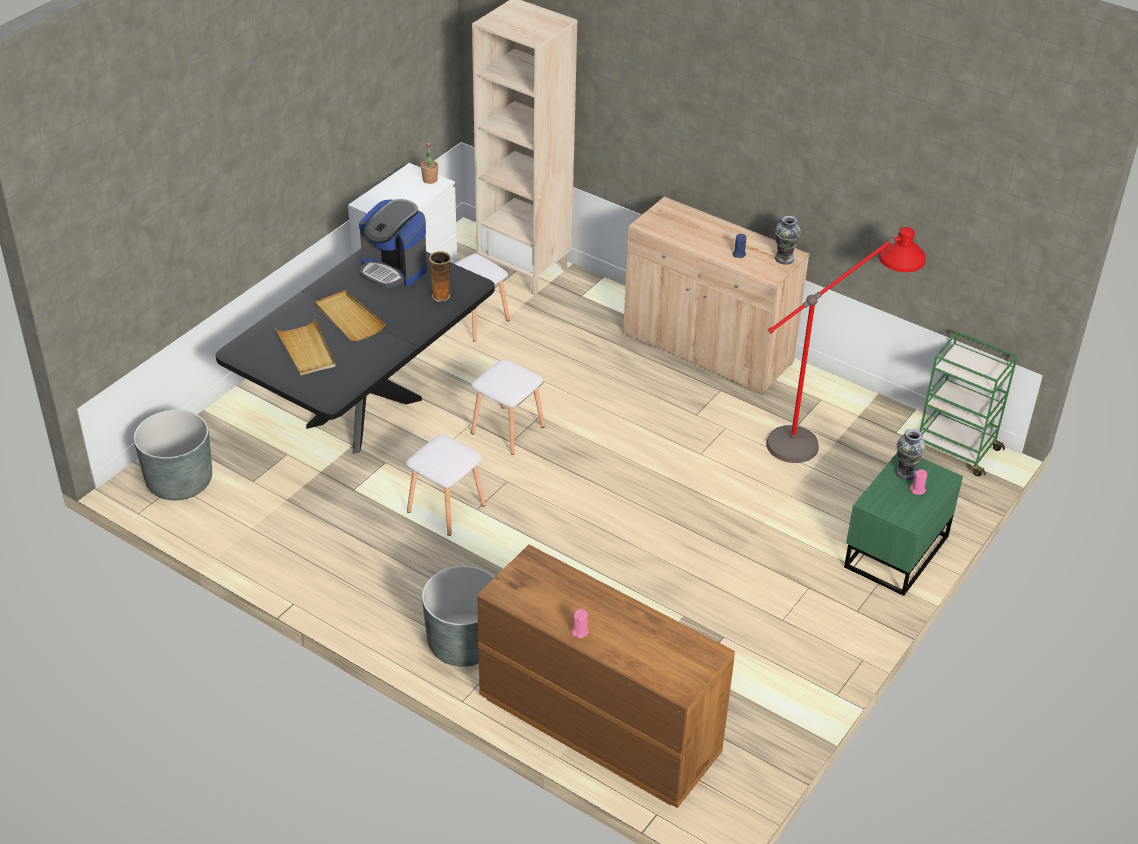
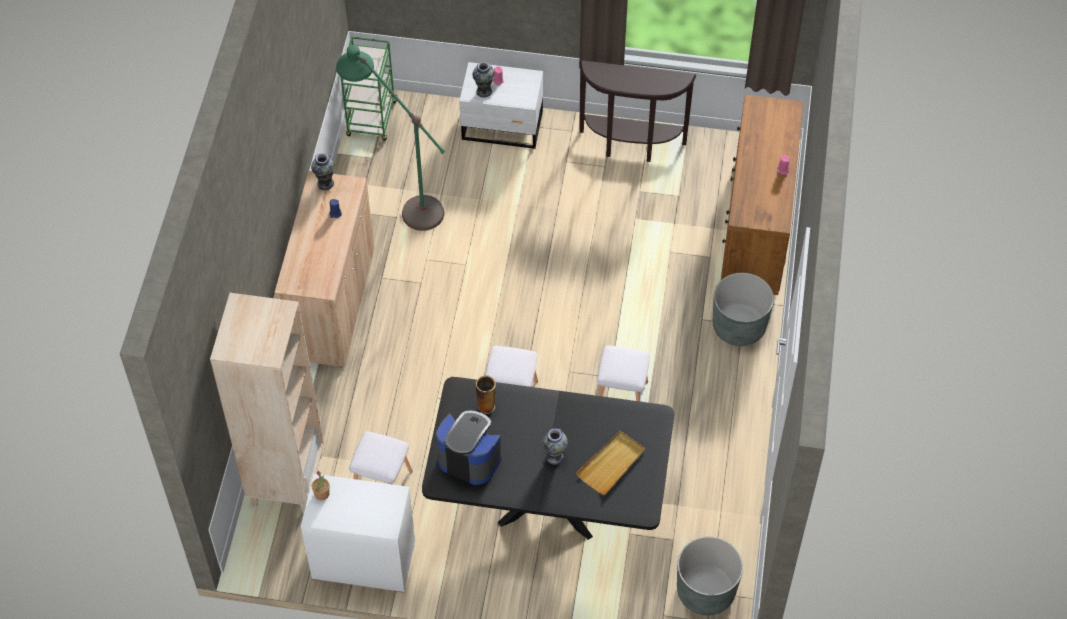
camera: 115 degrees left, 15 degrees up
(348, 318) = (554, 456): beige tray -> vase
(393, 269) = (470, 458): coffee machine -> coffee machine turned 75 degrees counterclockwise
(802, 657) = (631, 147): none -> brown console table
(824, 435) = (400, 197): red floor lamp -> green floor lamp
(893, 552) = (503, 127): green nightstand -> white nightstand

